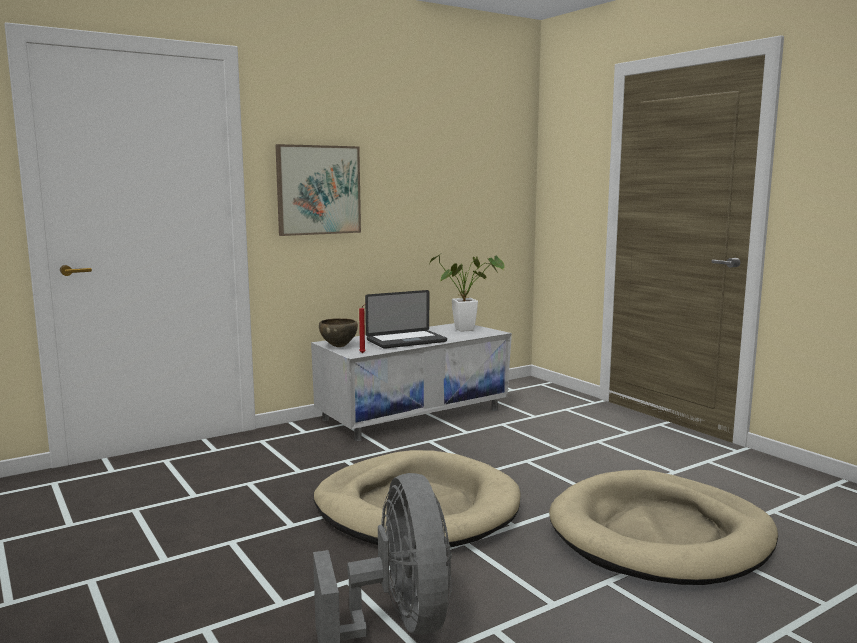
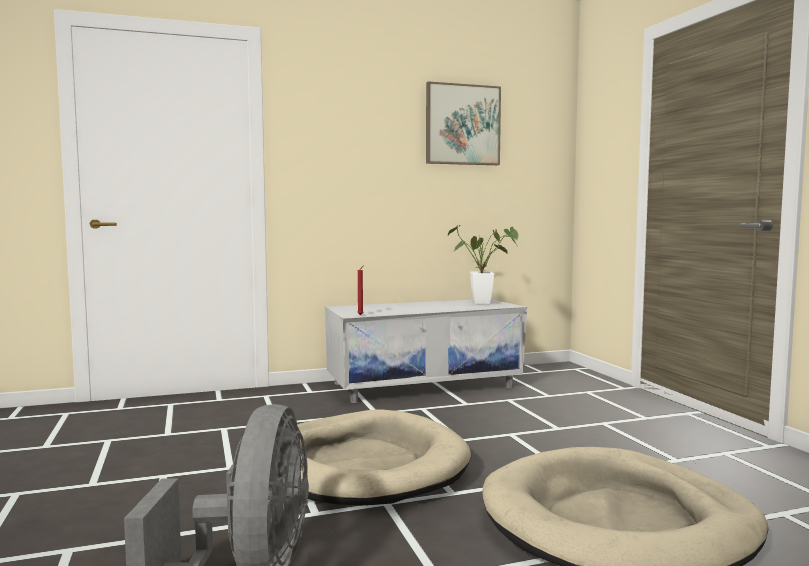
camera: 15 degrees right, 5 degrees down
(318, 190) = (337, 161): picture -> picture (462, 125)
(339, 346) = (345, 310): brown bowl -> none
(406, 341) = (413, 308): laptop -> none

